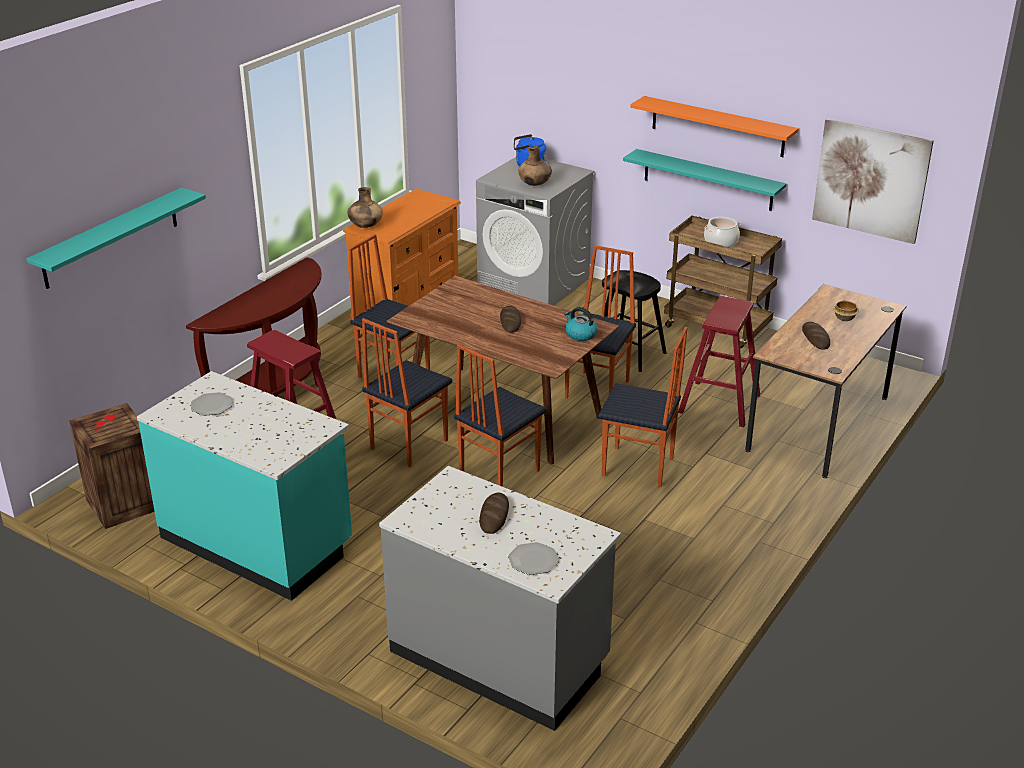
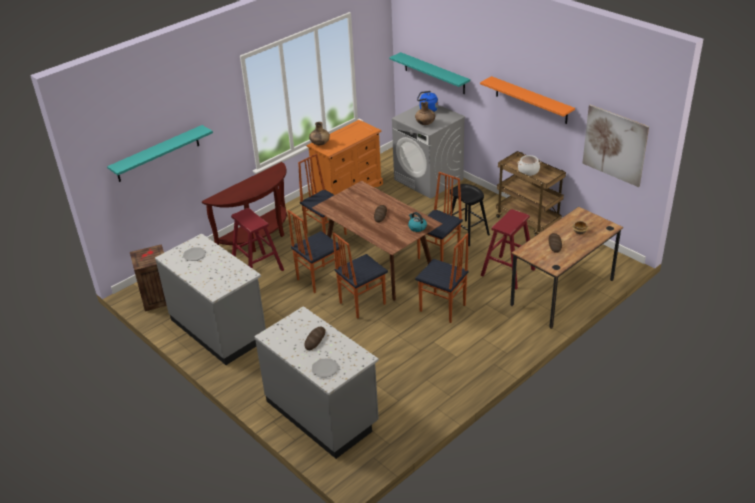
camera: 15 degrees right, 5 degrees up
(258, 542) = (219, 328): turquoise counter -> grey counter
(708, 180) = (526, 131): turquoise shelf -> turquoise shelf (434, 73)

